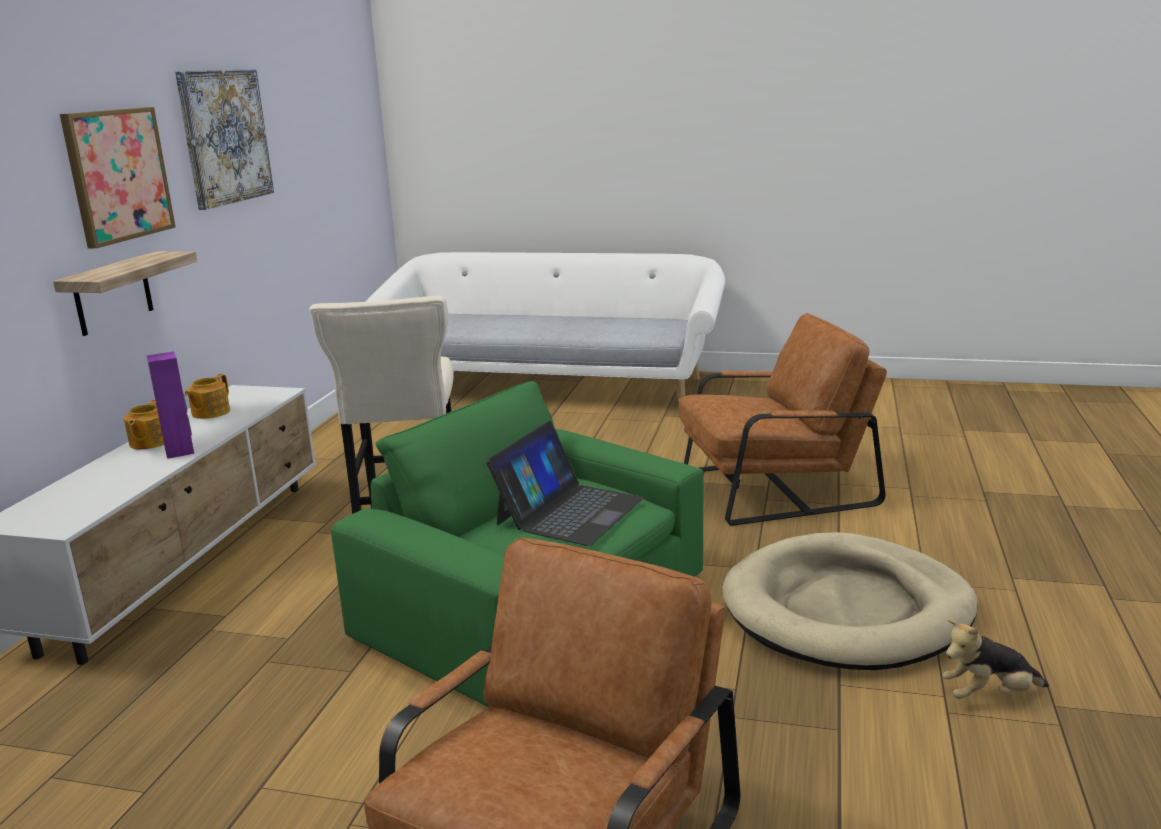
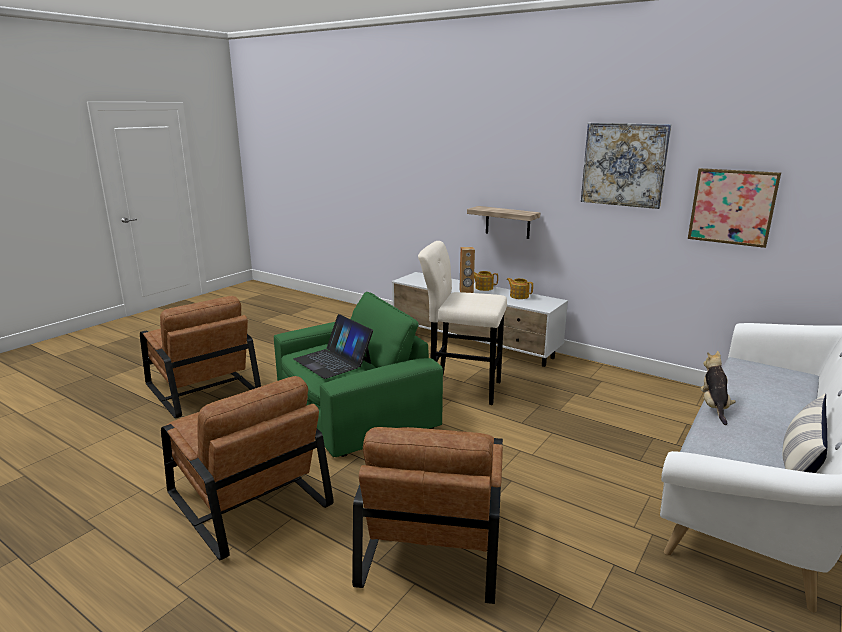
camera: 110 degrees right, 0 degrees up
(118, 175) = (528, 170): picture -> picture (732, 207)
(180, 451) = (466, 292): purple speaker -> brown speaker
(618, 317) = (799, 463): none -> pillow
(847, 610) = (246, 498): beige dog bed -> brown armchair
(989, 695) = (130, 509): plush toy -> plush toy (713, 407)

